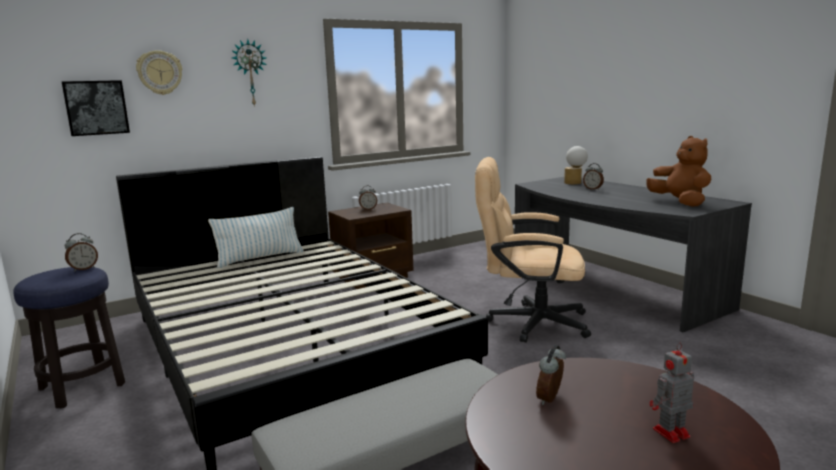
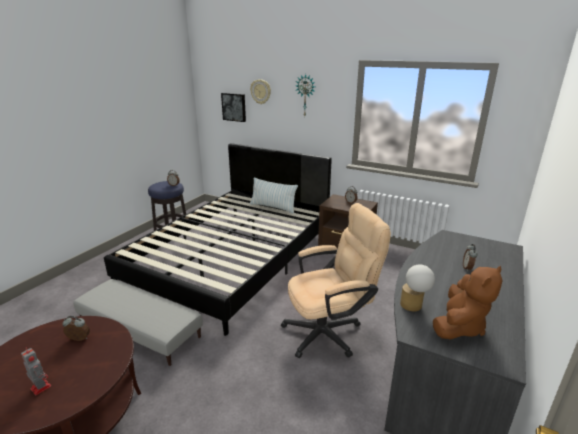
camera: 60 degrees right, 10 degrees up
(528, 322) = (330, 332): beige office chair -> beige office chair turned 90 degrees clockwise
(575, 182) = (487, 254): table lamp -> table lamp (413, 306)

